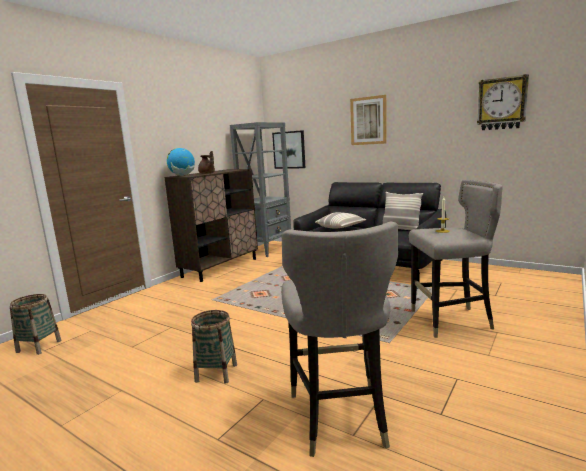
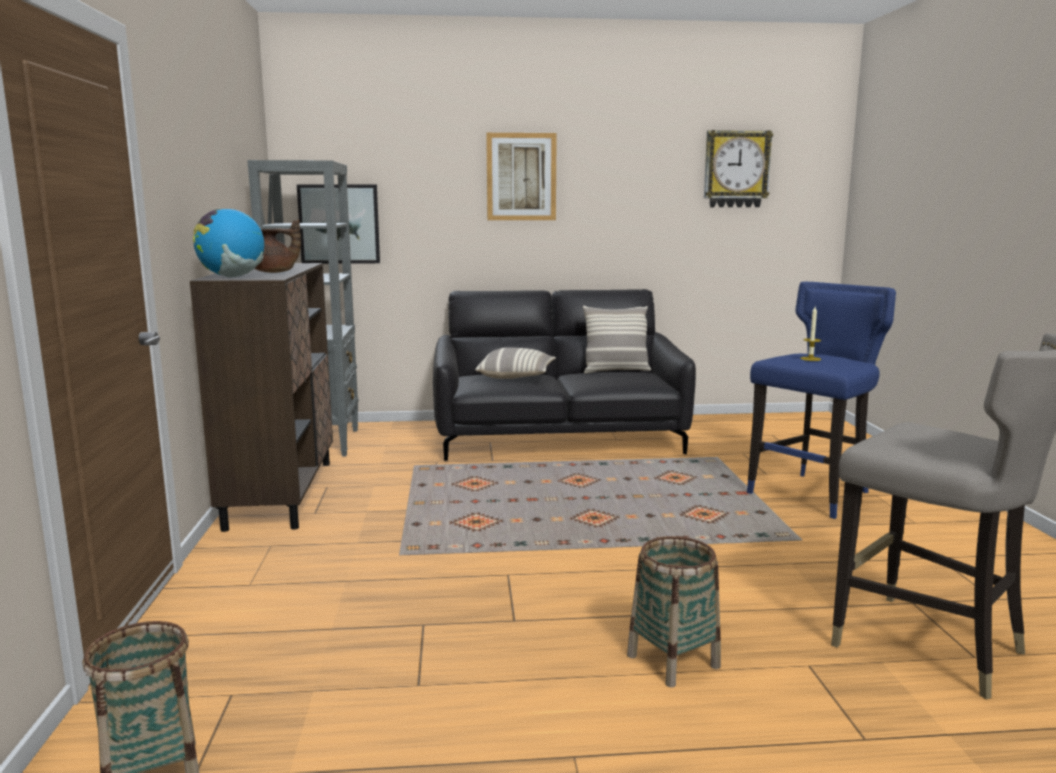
camera: 40 degrees left, 0 degrees up
(451, 321) = (812, 494): grey stool -> blue stool

